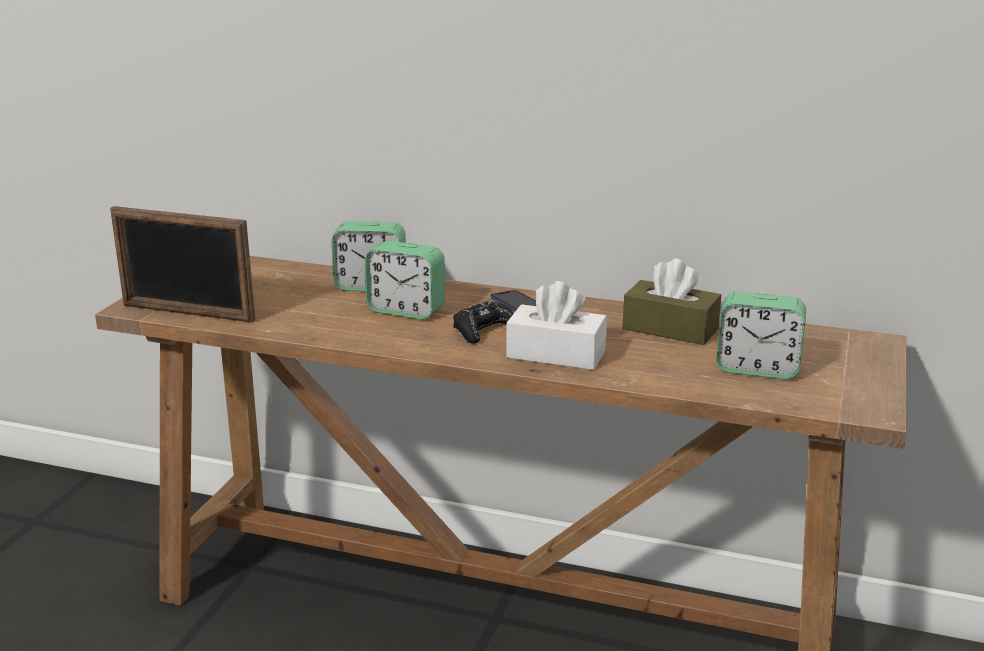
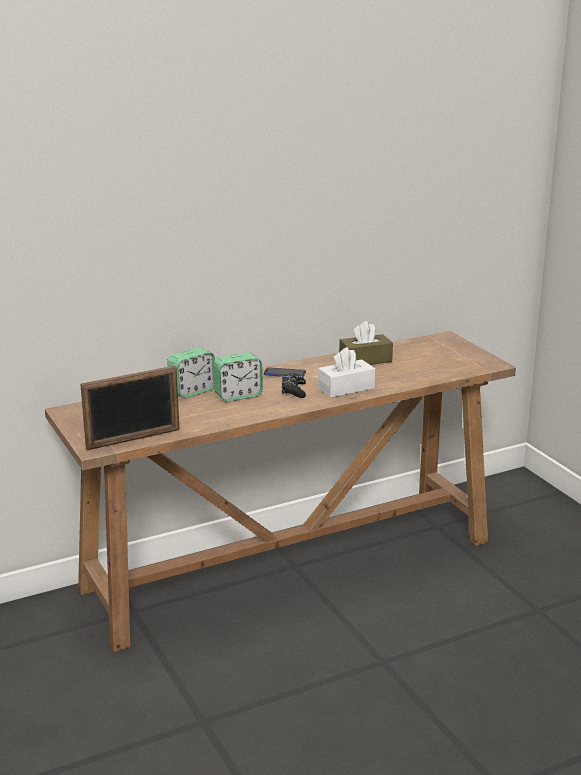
camera: 45 degrees left, 0 degrees up
(757, 368) = (429, 363): alarm clock -> none

